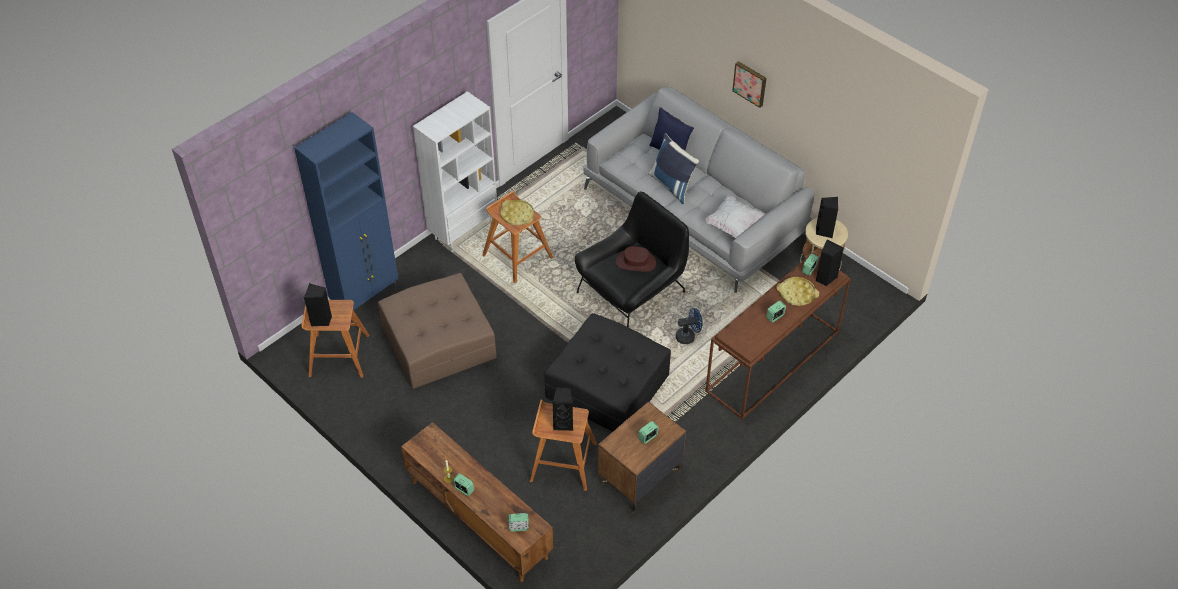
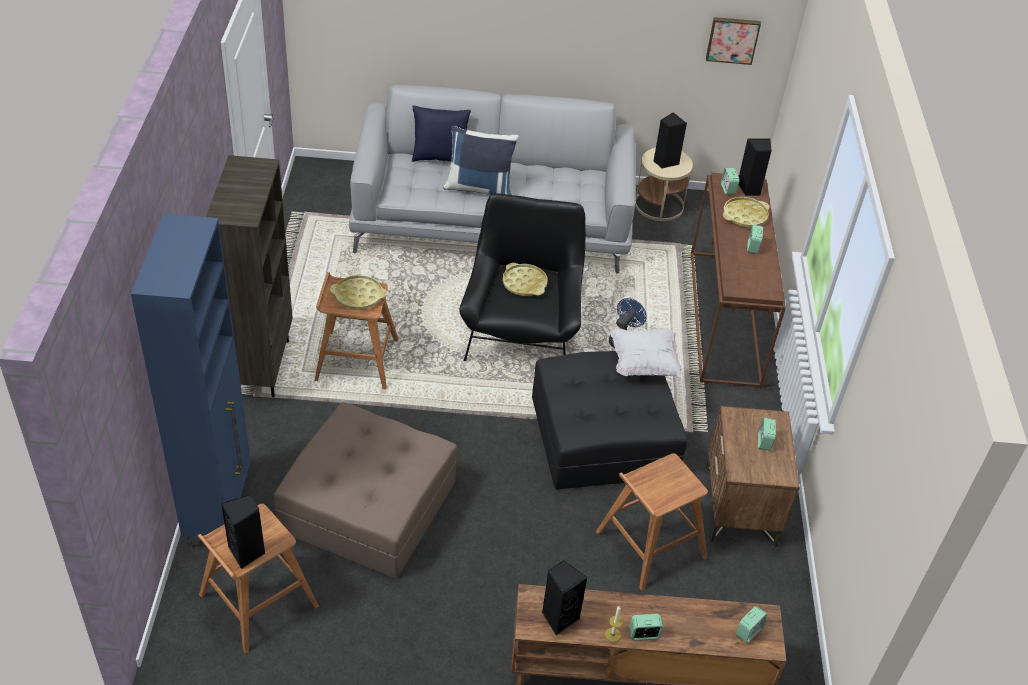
camera: 45 degrees left, 5 degrees down
(463, 230) = (261, 366): white bookcase -> brown bookcase
(563, 423) = (668, 483): black speaker -> black speaker (559, 617)
(636, 262) = (524, 283): brown hat -> yellow tray
(734, 226) = (584, 196): white pillow -> white pillow (644, 363)
(750, 83) = (516, 27): picture -> picture (732, 39)

